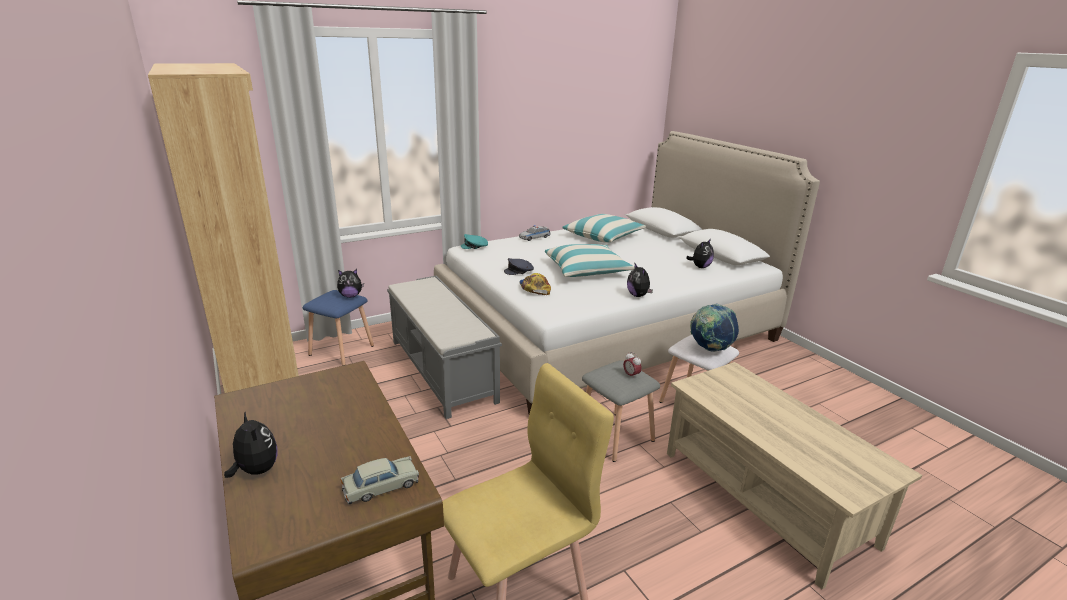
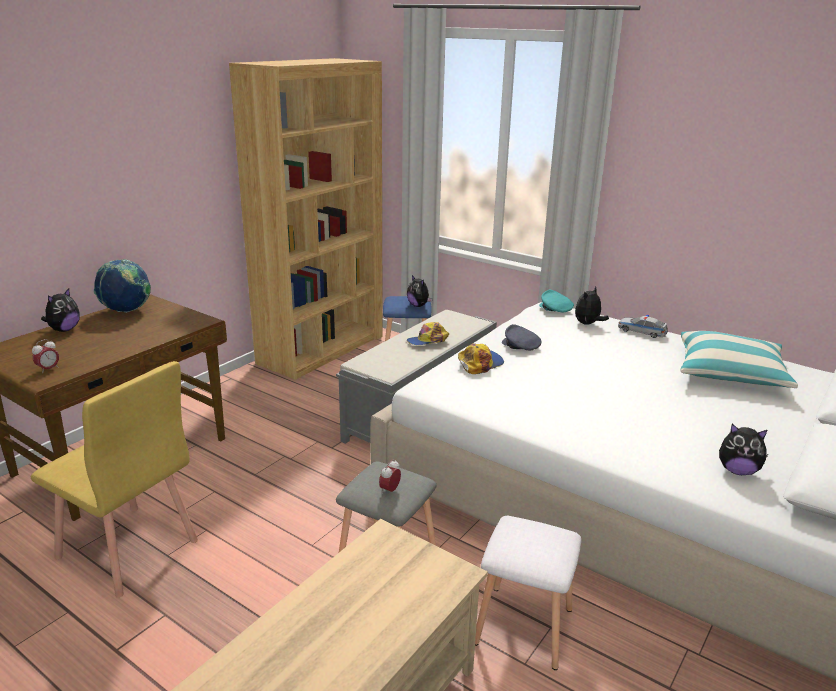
camera: 65 degrees right, 0 degrees up
(381, 486) = (48, 369): beige toy car -> alarm clock
(440, 305) = (428, 341): none -> cap
(586, 270) = (582, 383): pillow -> none
(638, 295) = (546, 432): plush toy -> plush toy (588, 324)
(710, 349) = (526, 549): globe -> globe (127, 311)

